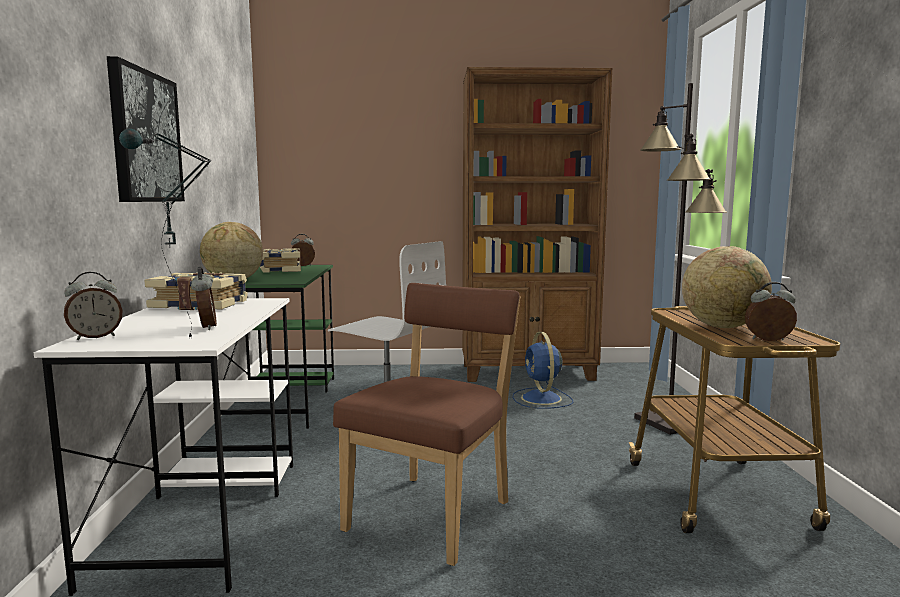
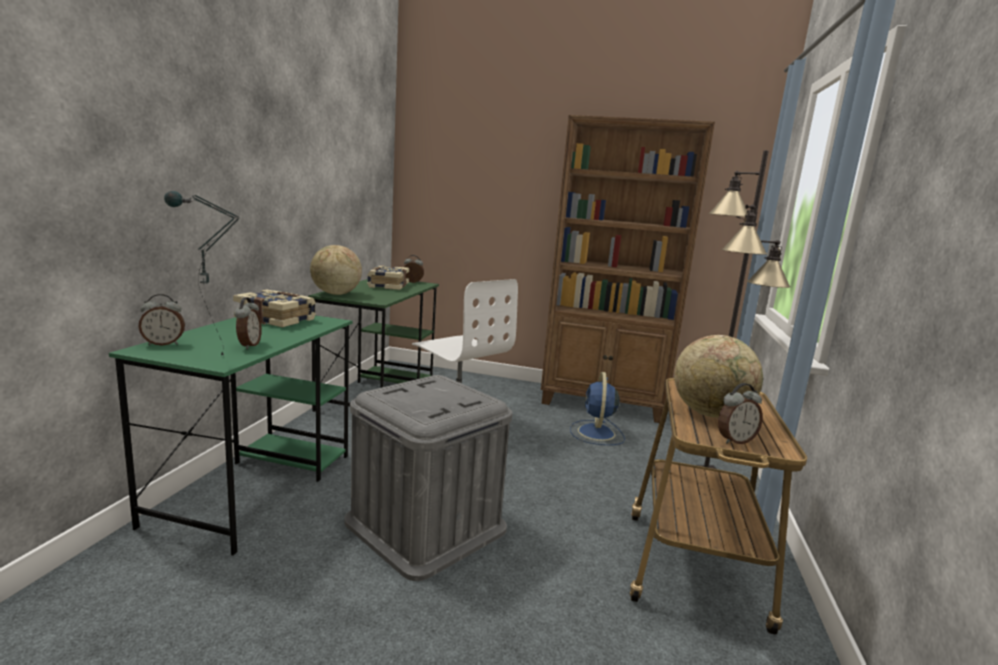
camera: 15 degrees right, 5 degrees up
(145, 137) = (252, 177): picture -> none
(203, 516) = (256, 486): white desk -> green desk
(434, 513) = (426, 525): brown chair -> grey storage box
(769, 340) = (734, 440): alarm clock -> alarm clock turned 135 degrees clockwise

